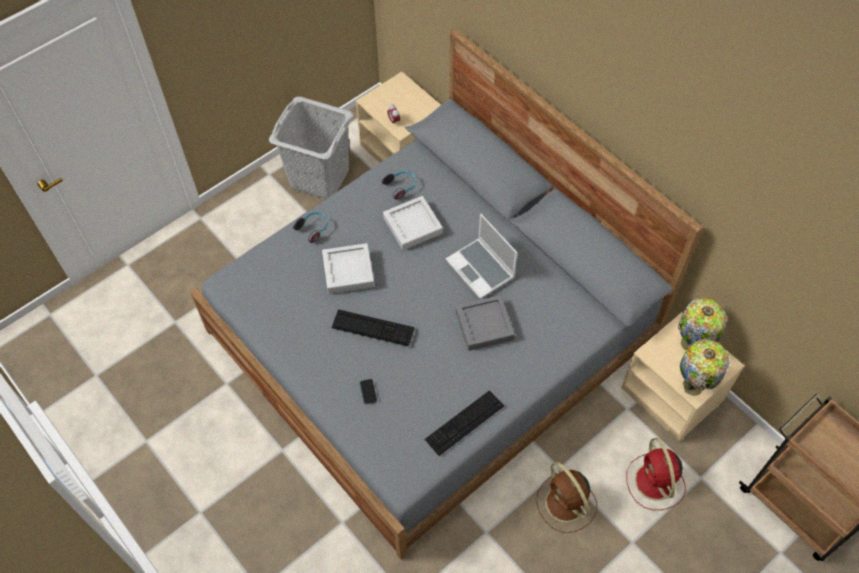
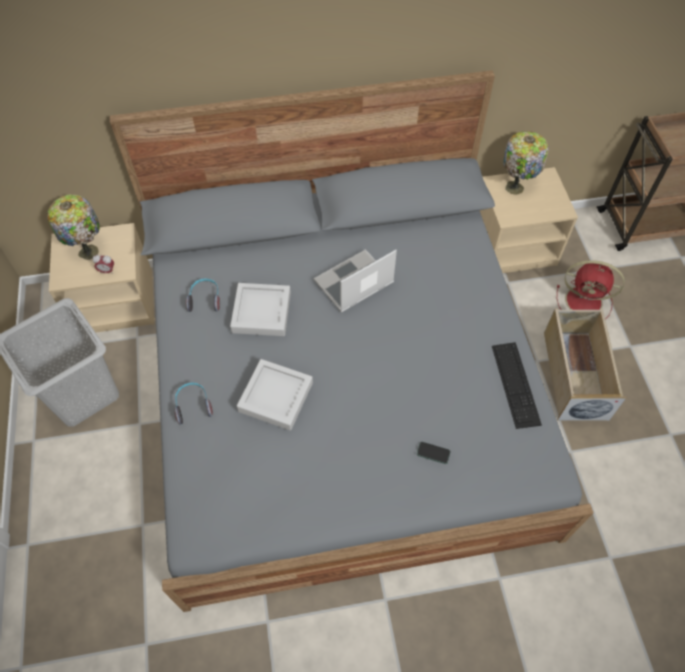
camera: 60 degrees left, 0 degrees up
(373, 328) = (360, 410): keyboard -> none
(481, 269) = (353, 283): laptop -> laptop turned 150 degrees clockwise
(484, 325) = (418, 313): grey tray -> none
(566, 504) = (574, 374): brown fan -> beige storage box
(694, 385) = (555, 206): table lamp -> table lamp (89, 250)

